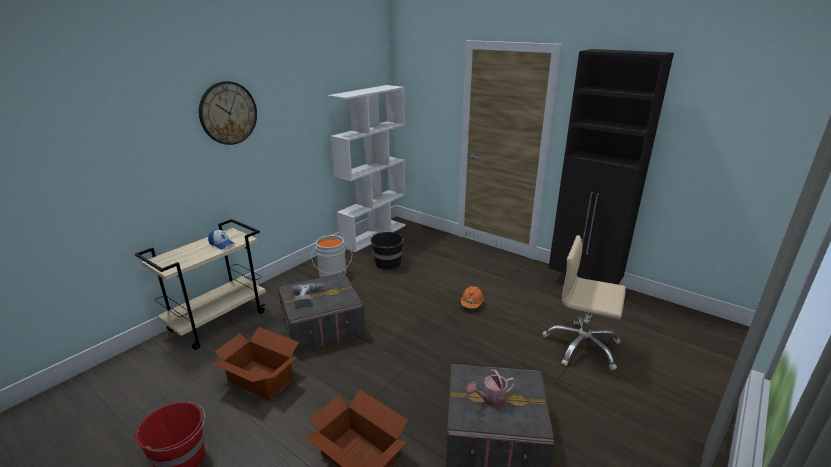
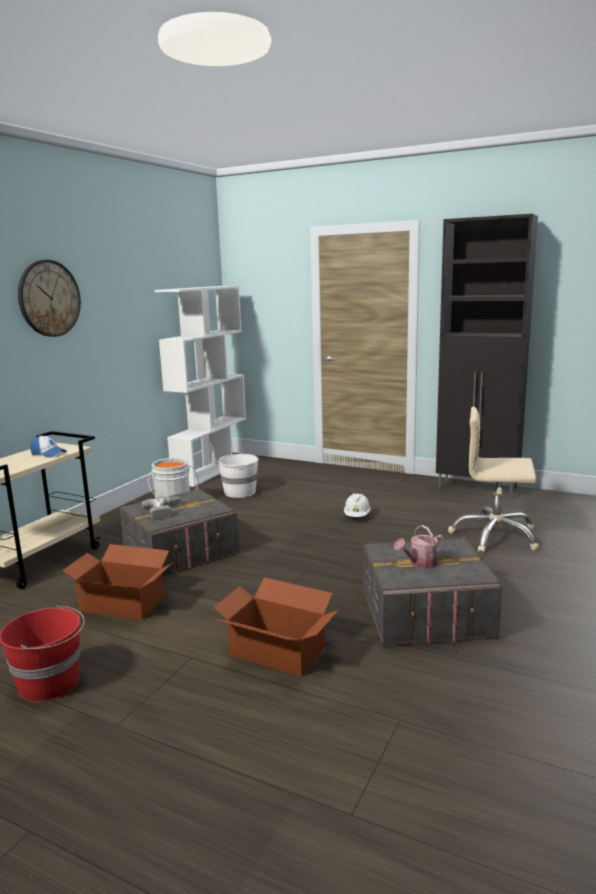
camera: 10 degrees left, 10 degrees down
(388, 263) = (240, 492): black bucket -> white bucket
(472, 304) = (357, 516): orange hard hat -> white hard hat

